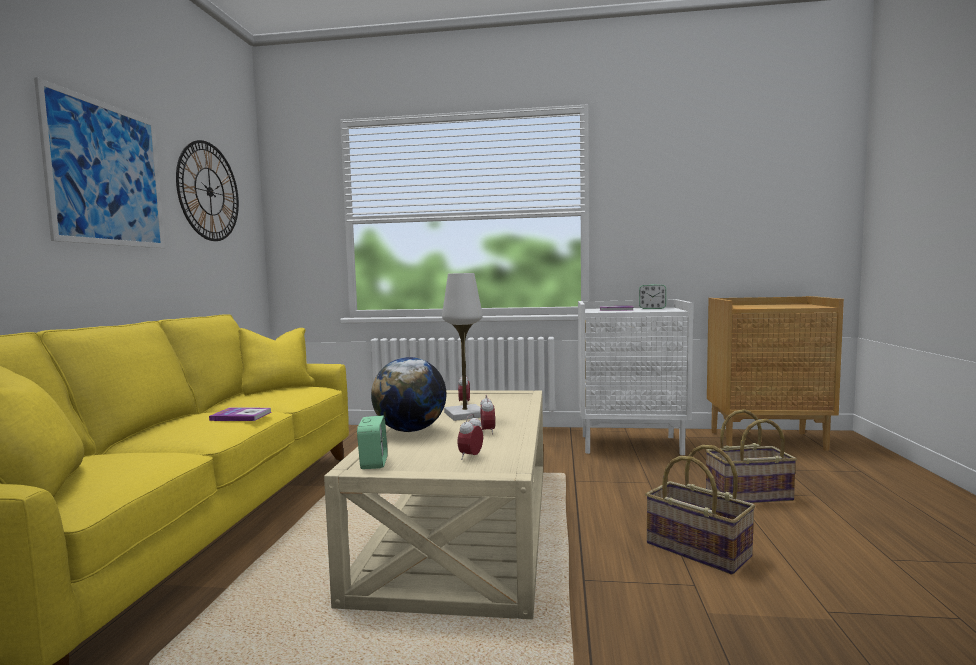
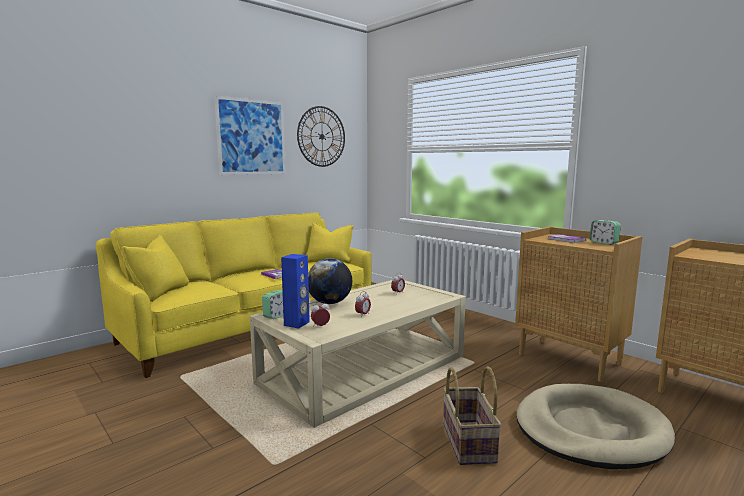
camera: 40 degrees right, 5 degrees up
(434, 463) = (297, 324): none -> blue speaker
(465, 415) = (379, 301): white table lamp -> none
(631, 445) = (569, 359): white cabinet -> brown cabinet
(749, 495) = (590, 430): basket -> beige dog bed

